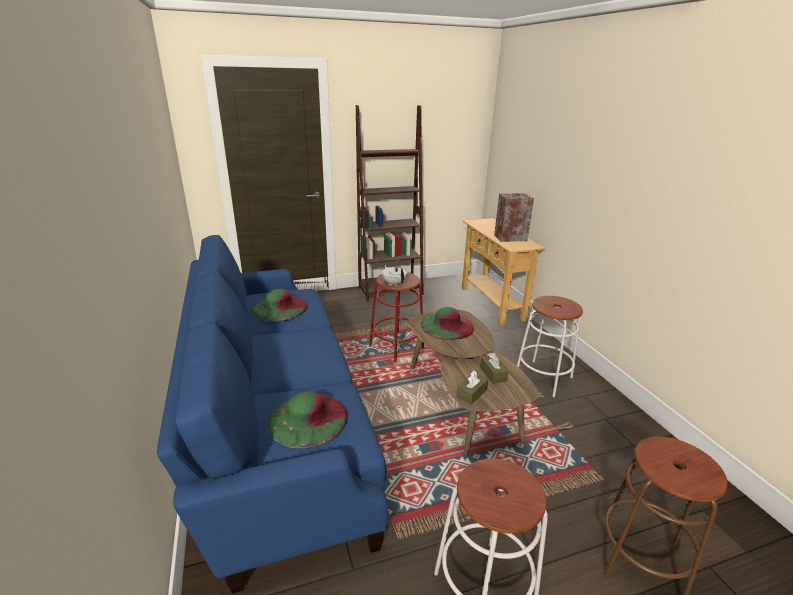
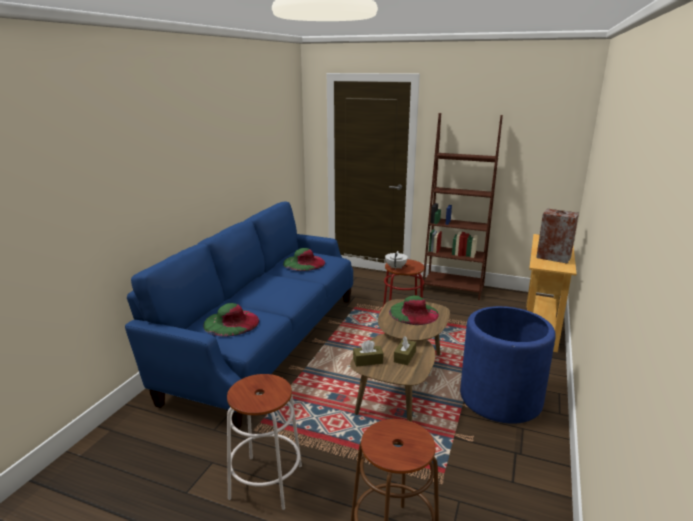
camera: 40 degrees right, 5 degrees down
(543, 378) = (500, 398): white stool -> blue planter

